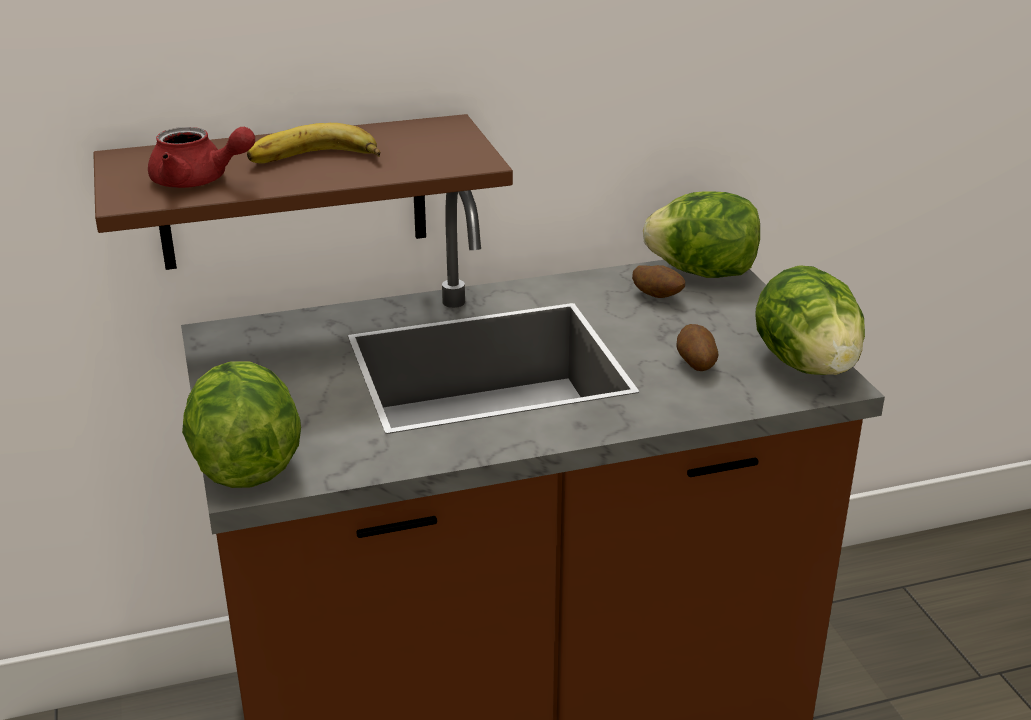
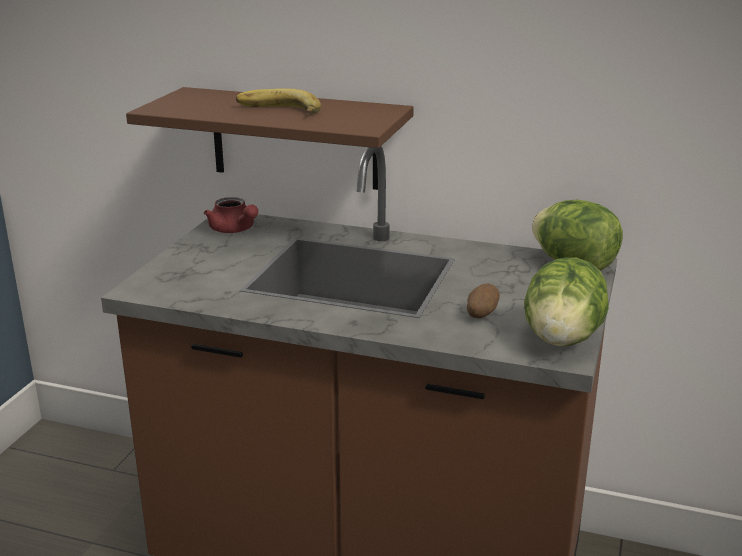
camera: 35 degrees right, 5 degrees down
(199, 181) = (201, 108): red teapot -> red teapot (234, 230)
(246, 465) = (149, 282): lettuce -> none
(657, 297) = (517, 270): potato -> none

